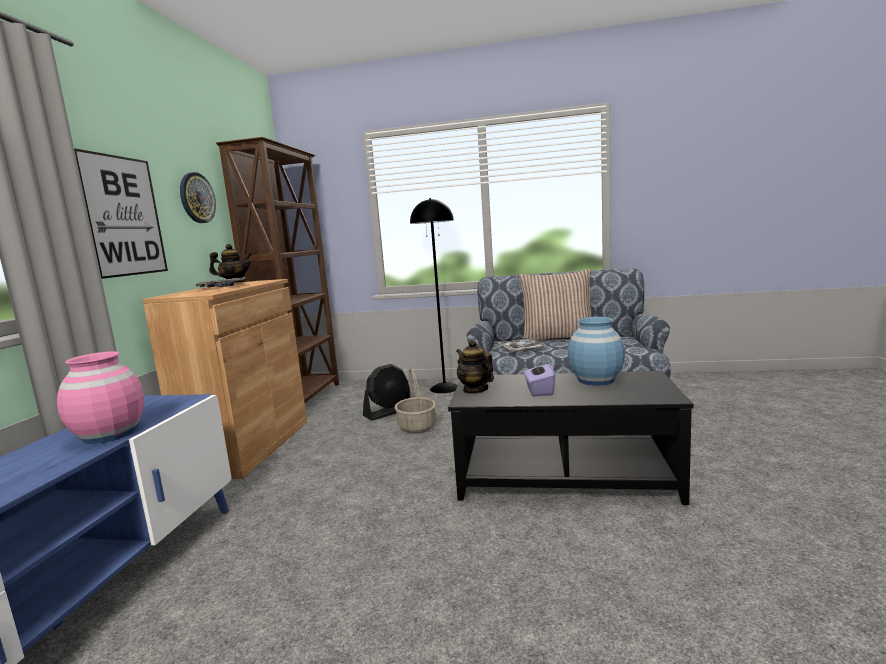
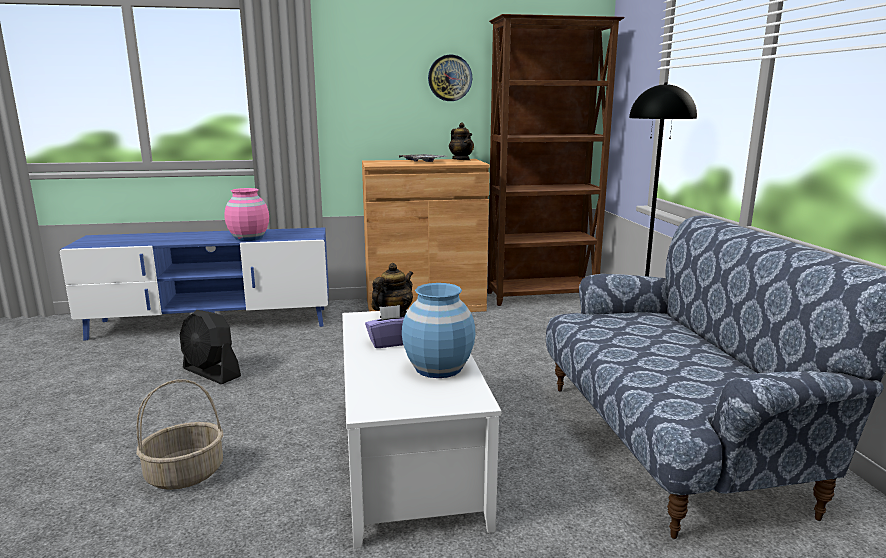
camera: 70 degrees right, 5 degrees up
(123, 216) = (361, 97): picture -> none
(389, 412) = (535, 338): black fan -> black fan (211, 373)
(417, 427) = (503, 359): basket -> basket (184, 475)
(521, 349) = (612, 329): tray -> none
(558, 338) = (713, 347): pillow -> none
(564, 475) = (411, 456): black coffee table -> white coffee table

